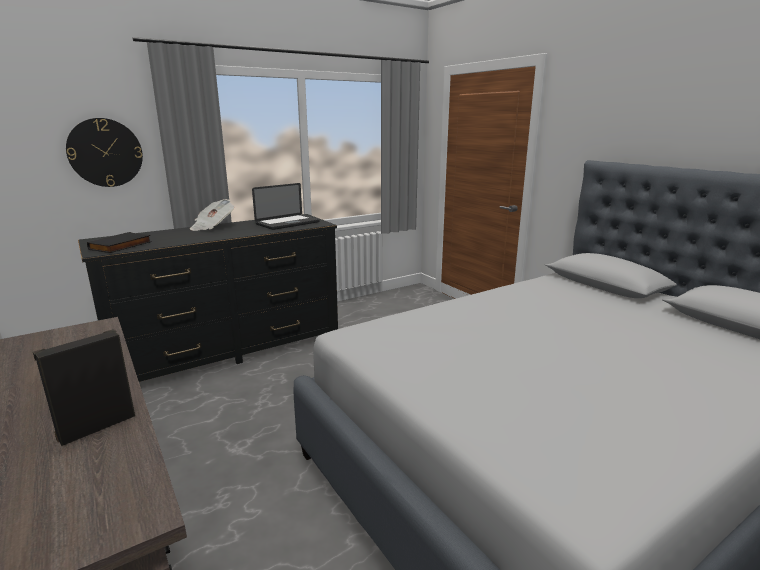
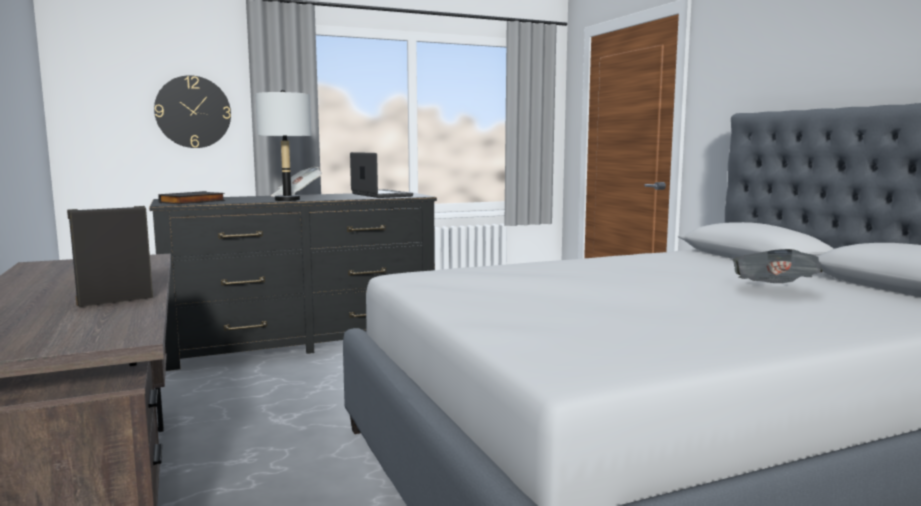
camera: 10 degrees right, 10 degrees down
(209, 237) = (287, 200): none -> grey table lamp
(287, 223) = (381, 195): laptop -> laptop turned 90 degrees counterclockwise
(656, 338) = (774, 290): none -> newspaper

